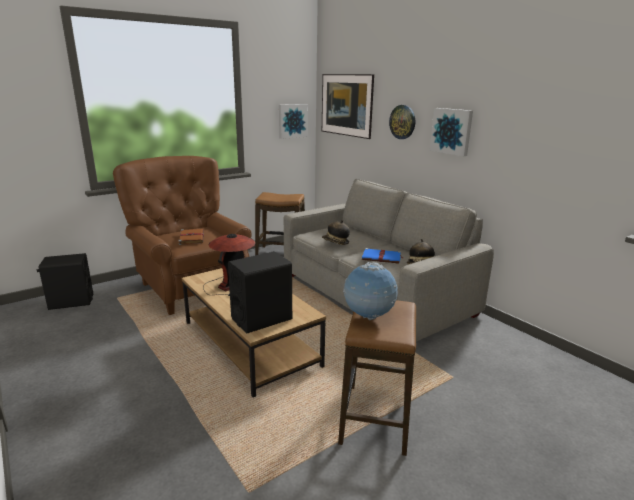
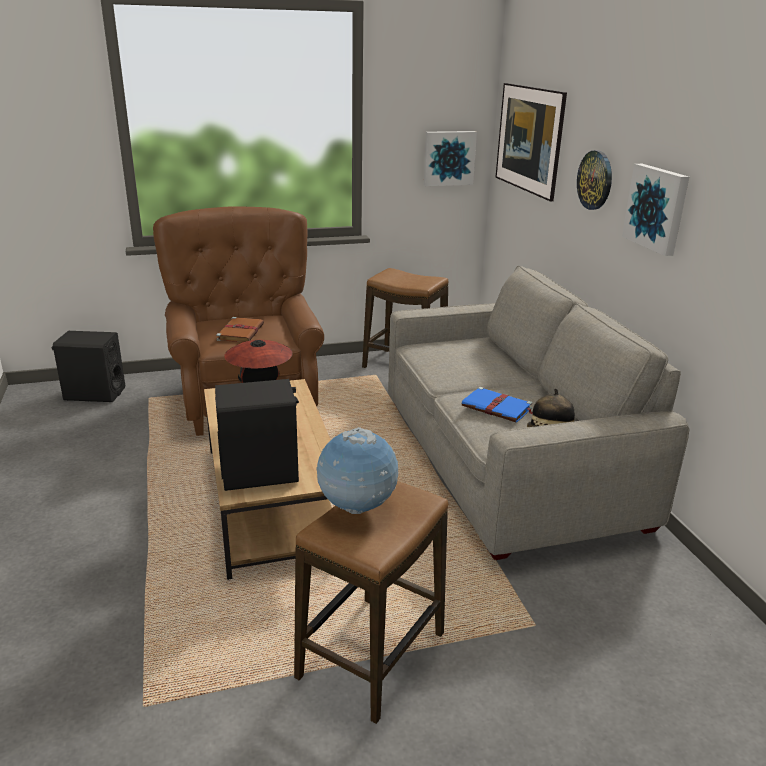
camera: 20 degrees right, 5 degrees up
(335, 242) = (446, 369): hat -> none

